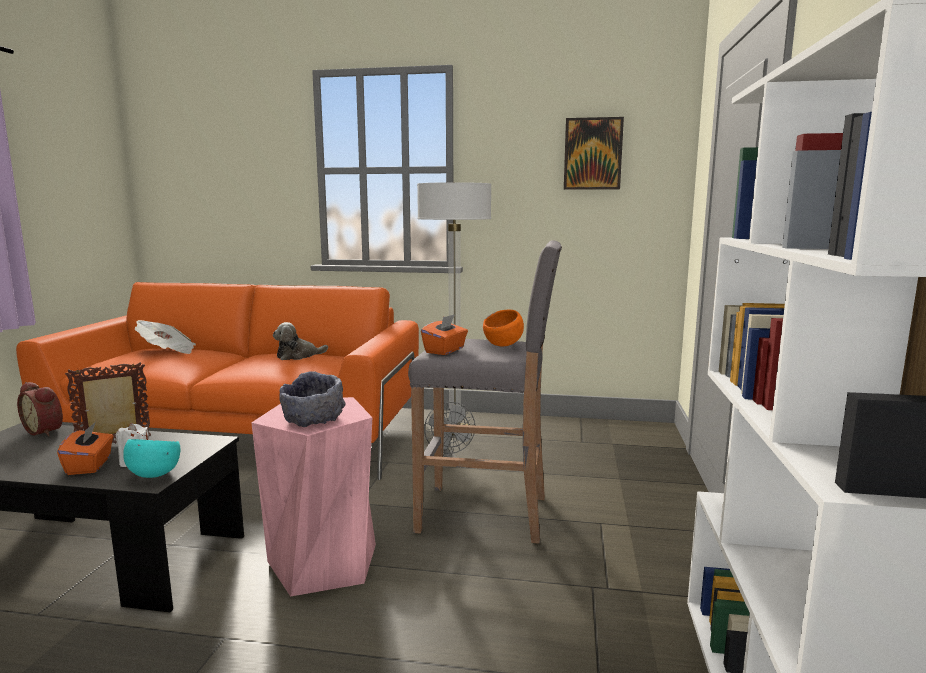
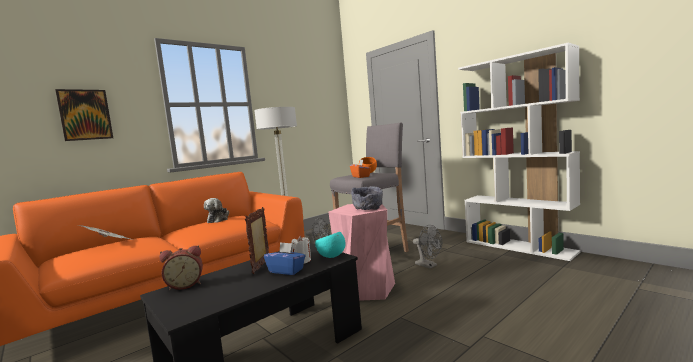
camera: 50 degrees left, 5 degrees down
(90, 465) = (286, 270): orange tissue box -> blue tissue box
(482, 594) = (429, 265): none -> grey fan
(592, 154) = (312, 97): picture -> picture (85, 115)

